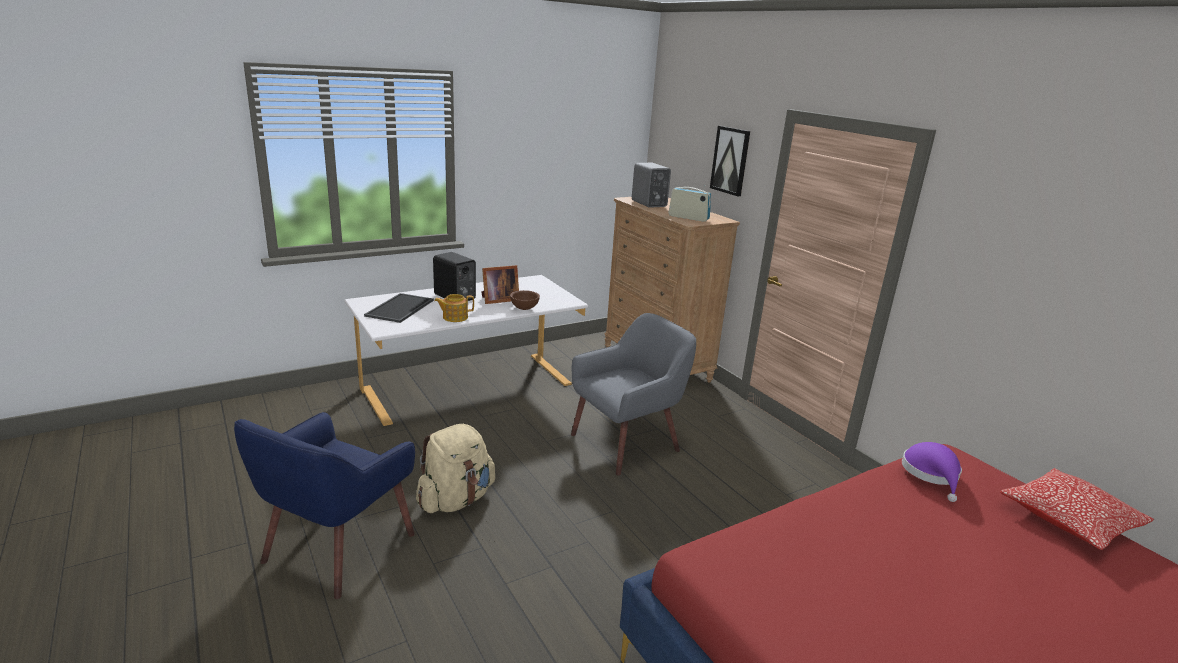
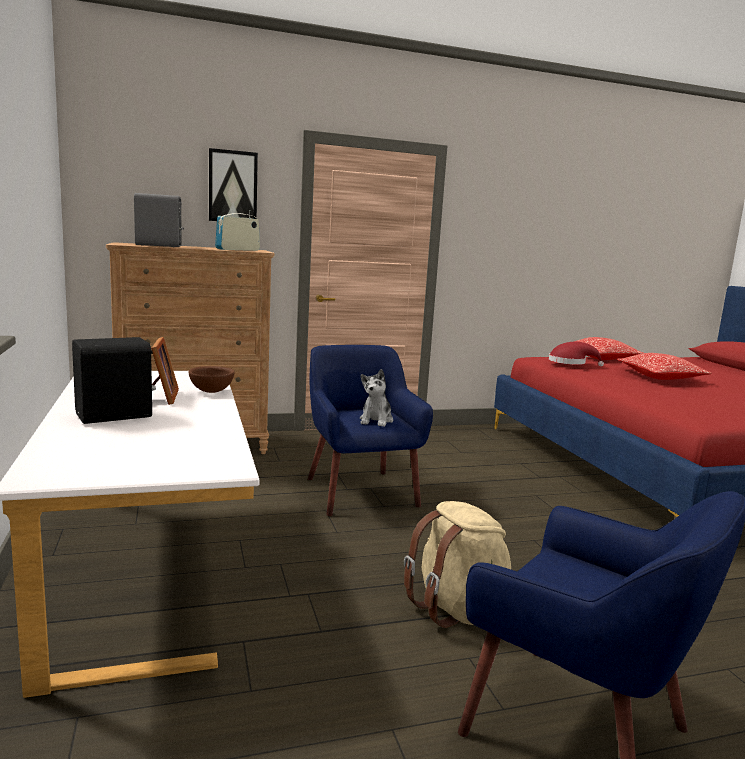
camera: 75 degrees left, 10 degrees down
(400, 308) = (126, 450): tray -> none
(454, 317) = (210, 423): teapot -> none
(621, 386) = (376, 420): none -> plush toy
(627, 442) = (359, 491): grey armchair -> blue armchair
(932, 474) = (570, 362): purple hat -> red hat
(972, 563) = (660, 377): none -> pillow

